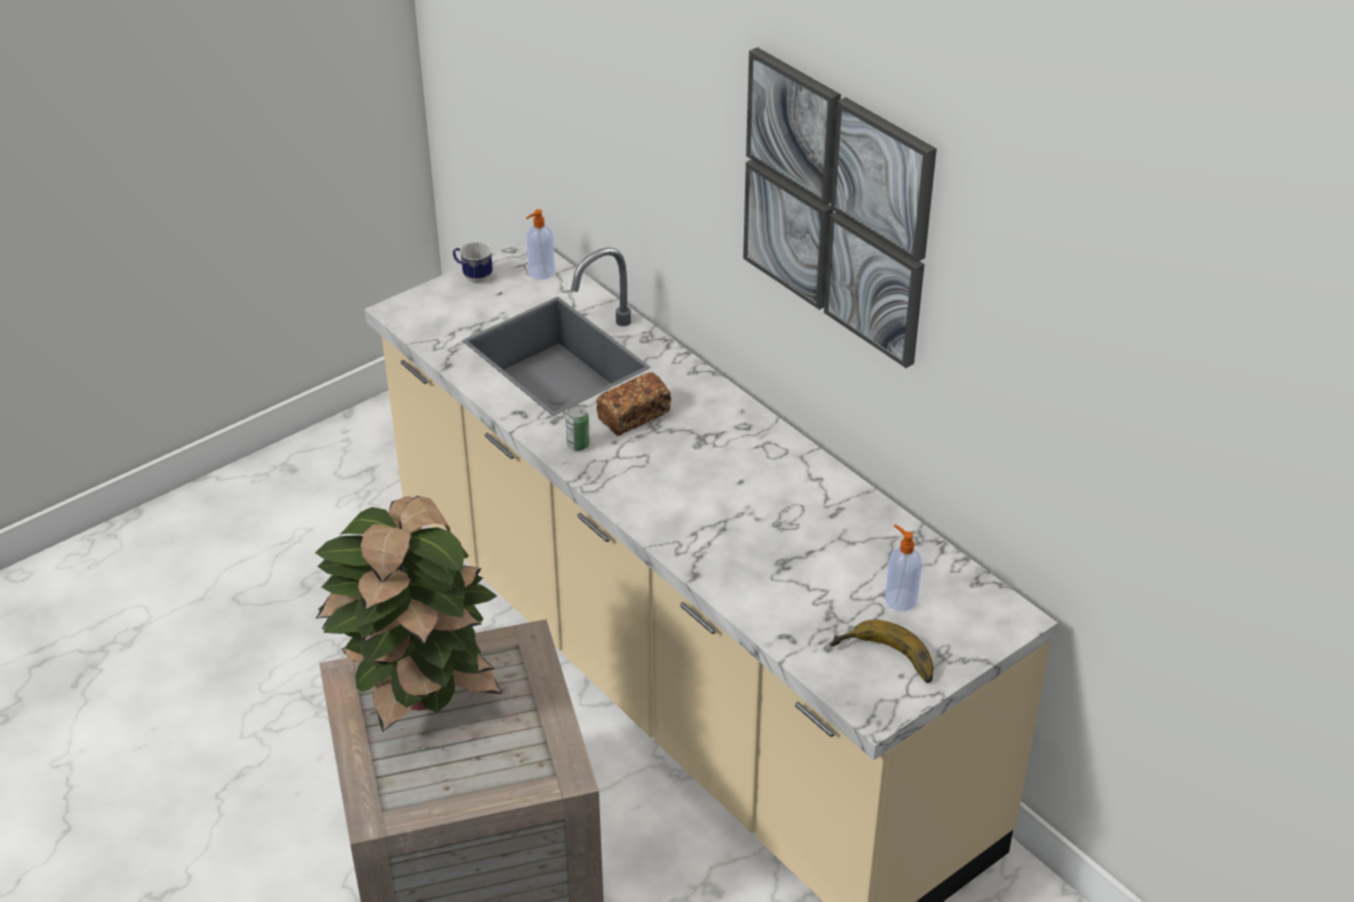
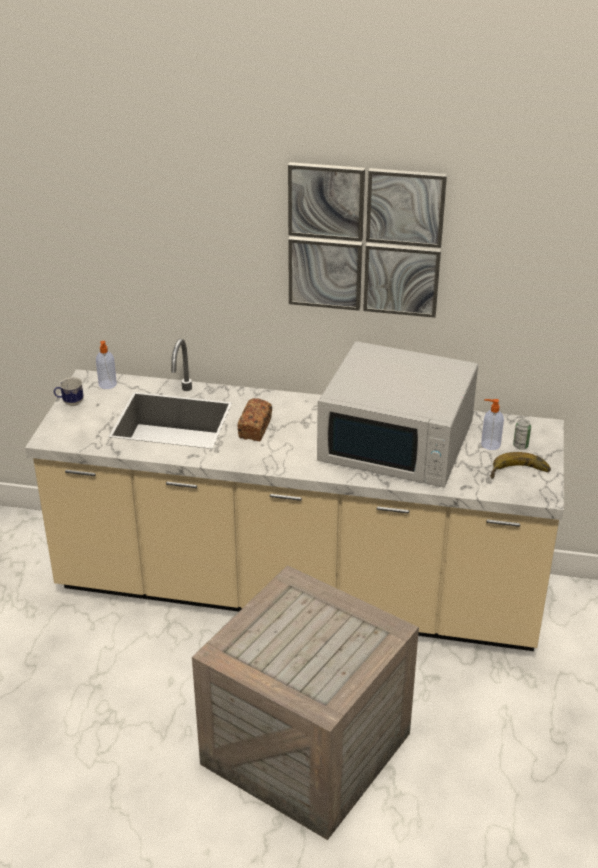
camera: 40 degrees left, 5 degrees down
(418, 696) = (270, 639): potted plant -> none
(578, 445) = (245, 455): can -> can (520, 446)
(780, 530) = (397, 443): none -> white microwave

